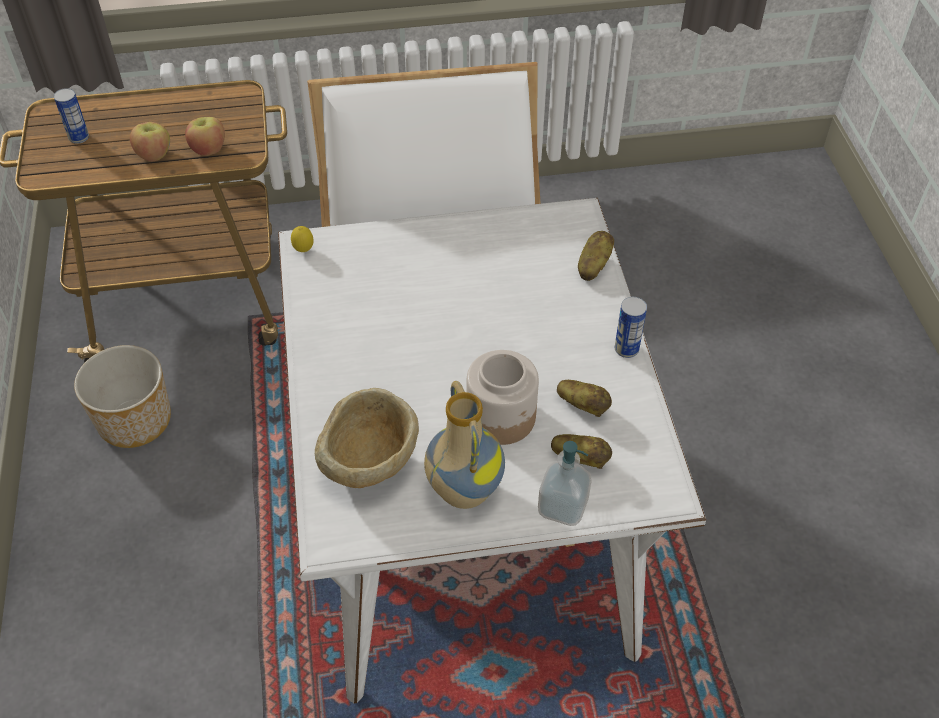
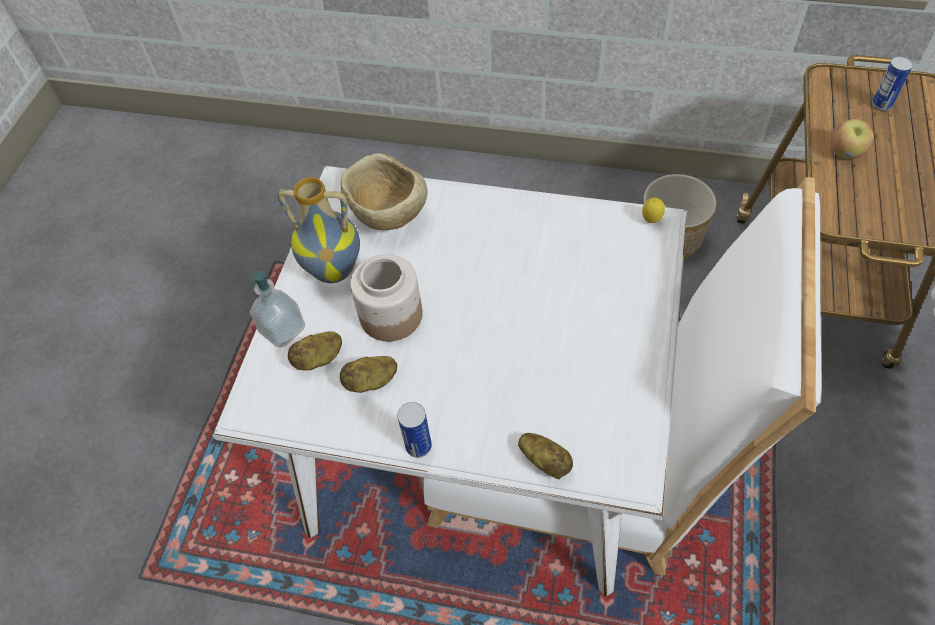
camera: 115 degrees right, 5 degrees up
(208, 149) = (848, 192): apple -> none

